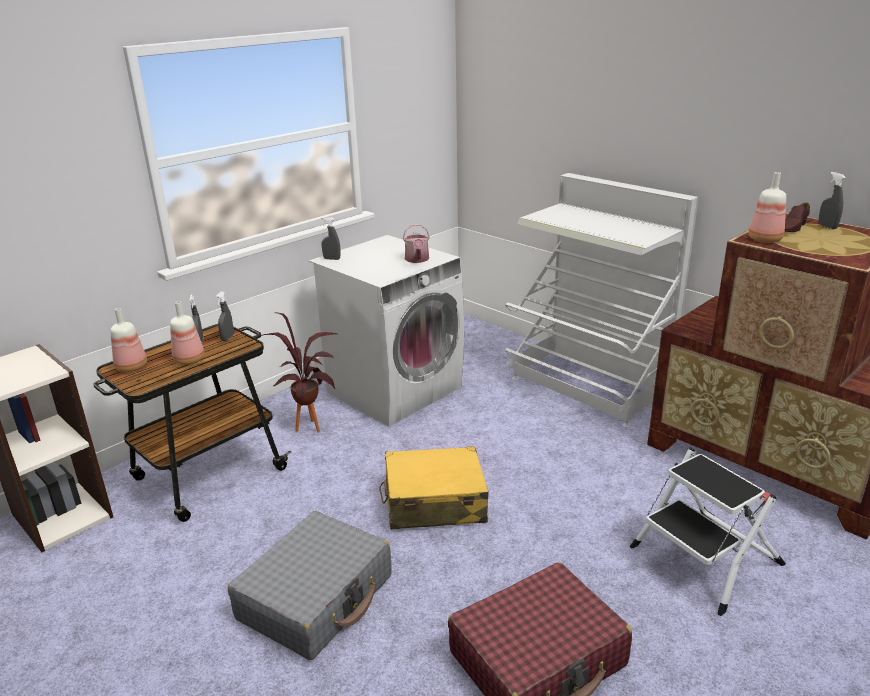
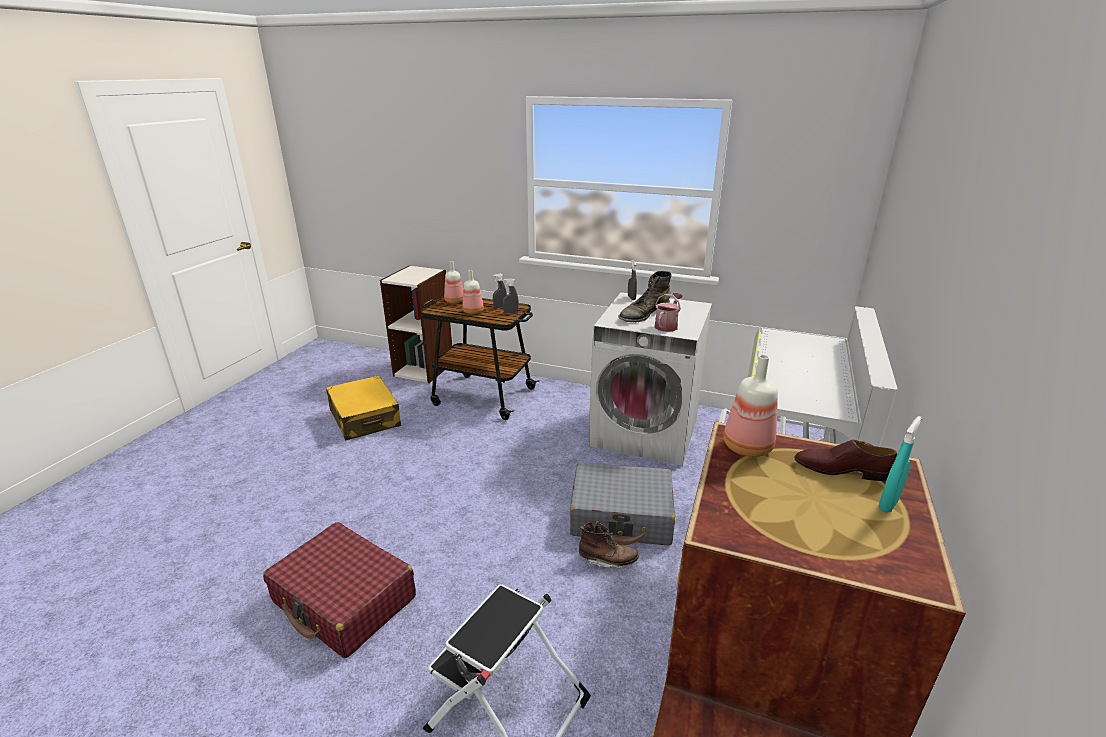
camera: 65 degrees right, 0 degrees up
(309, 424) = (565, 411): potted plant -> none
(316, 597) = (383, 476): grey suitcase -> grey suitcase (621, 516)
(380, 263) = (643, 314): none -> green boot
(417, 260) = (667, 325): watering can -> watering can turned 150 degrees clockwise
(434, 502) = (504, 497): yellow suitcase -> yellow suitcase (365, 418)
(563, 462) = (607, 560): none -> brown boot
(827, 226) = (888, 504): grey spray bottle -> turquoise spray bottle

